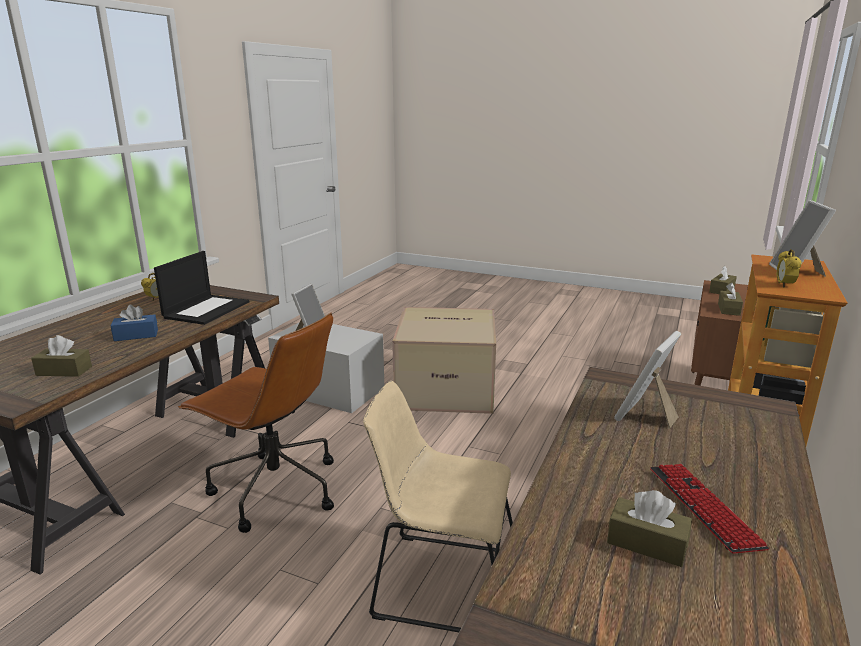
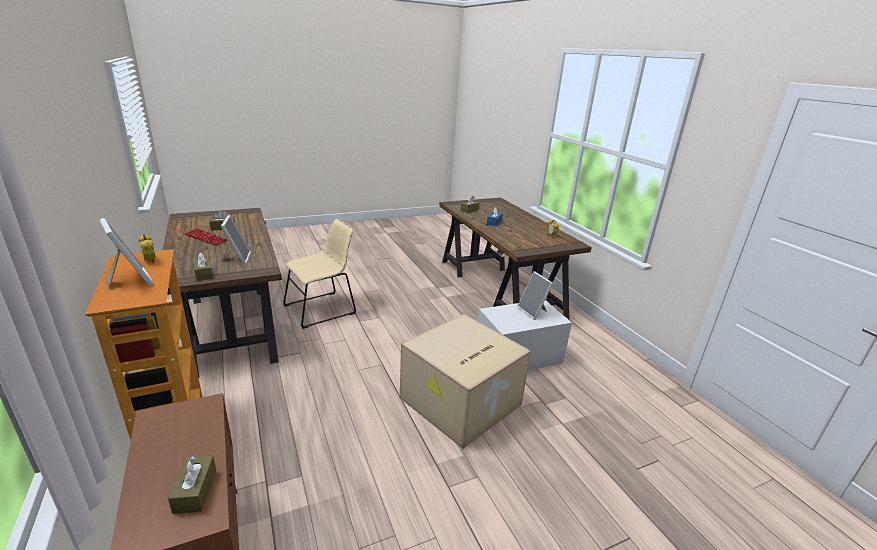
camera: 130 degrees right, 5 degrees up
(206, 309) = (514, 238): laptop -> none
(274, 489) = (430, 303): brown office chair -> none
(728, 309) = (187, 425): brown tissue box -> brown tissue box (203, 274)

